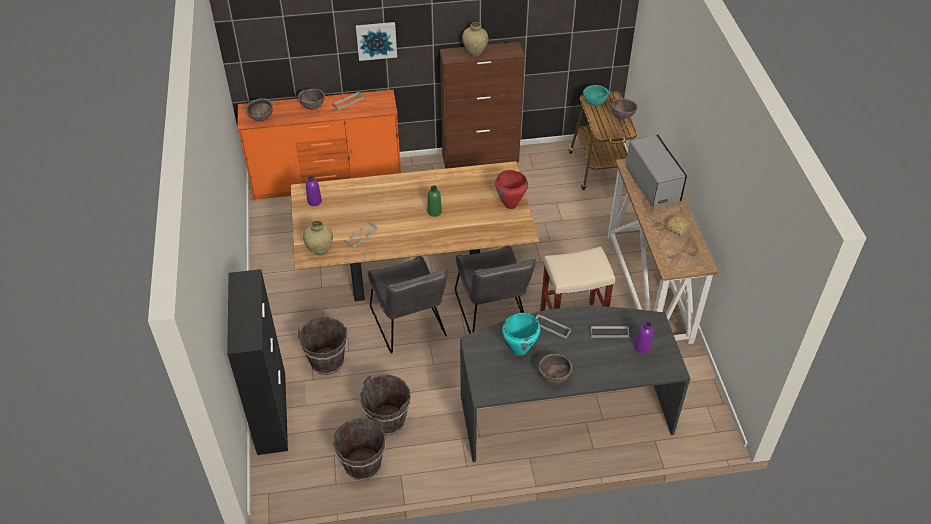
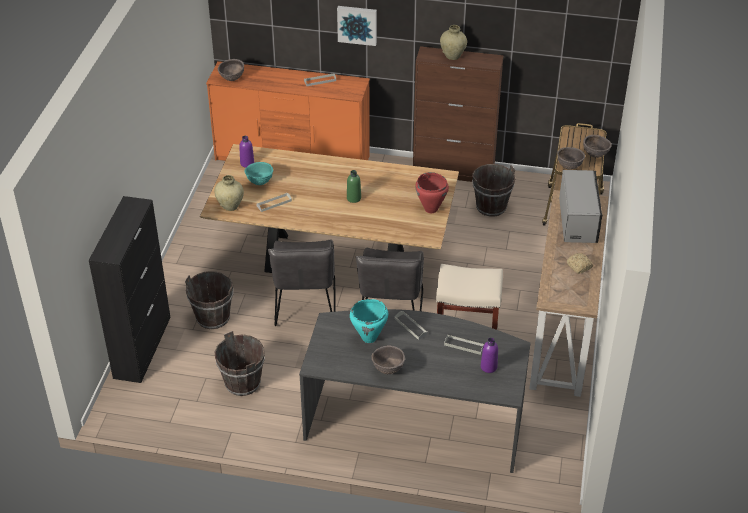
camera: 20 degrees right, 5 degrees down
(313, 107) = (284, 78): brown bowl -> brown bowl (569, 167)
(363, 465) = (201, 414): brown bucket -> brown bucket (491, 207)
(594, 103) = (573, 136): turquoise bowl -> turquoise bowl (260, 182)

